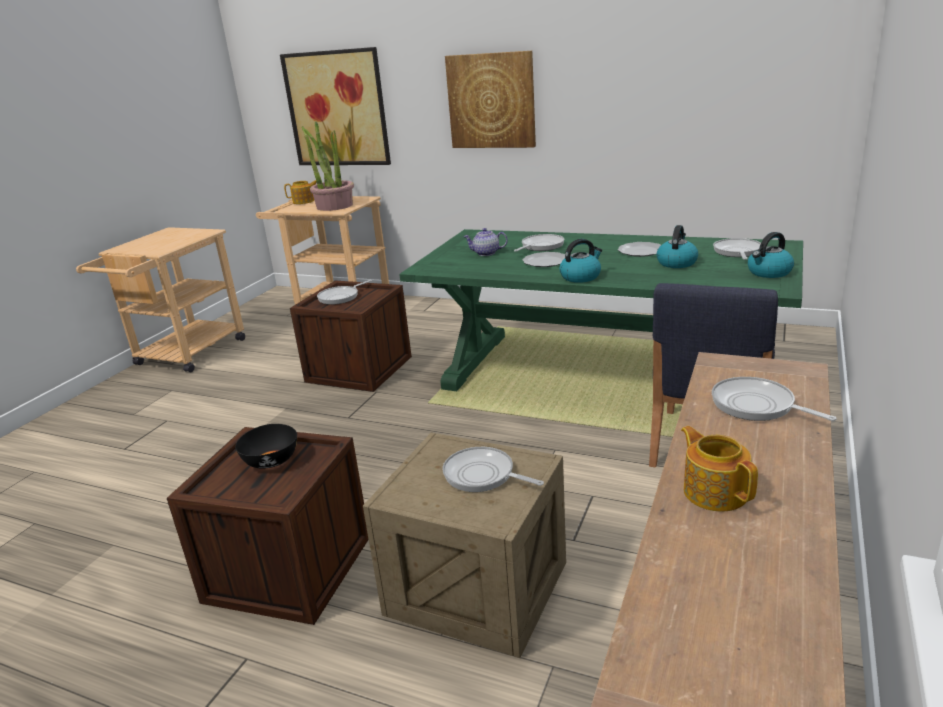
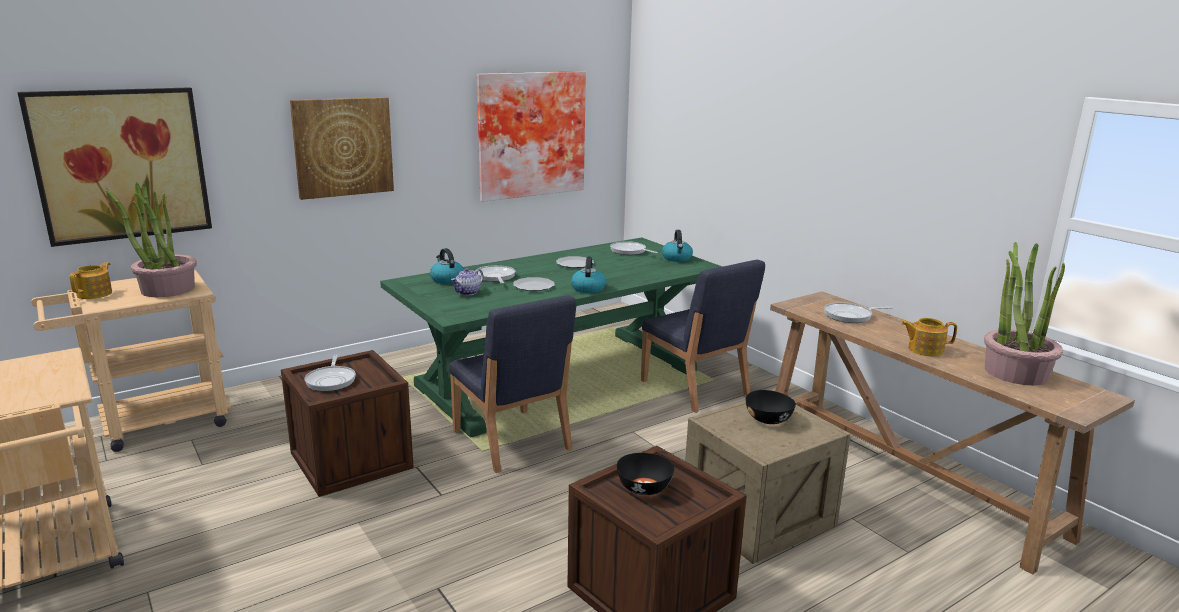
camera: 60 degrees left, 5 degrees down
(459, 406) = (511, 441): none -> blue chair
(482, 475) = (769, 419): frying pan -> black bowl
(676, 263) = (616, 265): kettle -> kettle (447, 280)
(703, 93) = (530, 134): none -> picture
(752, 604) = (1015, 372): none -> potted plant

